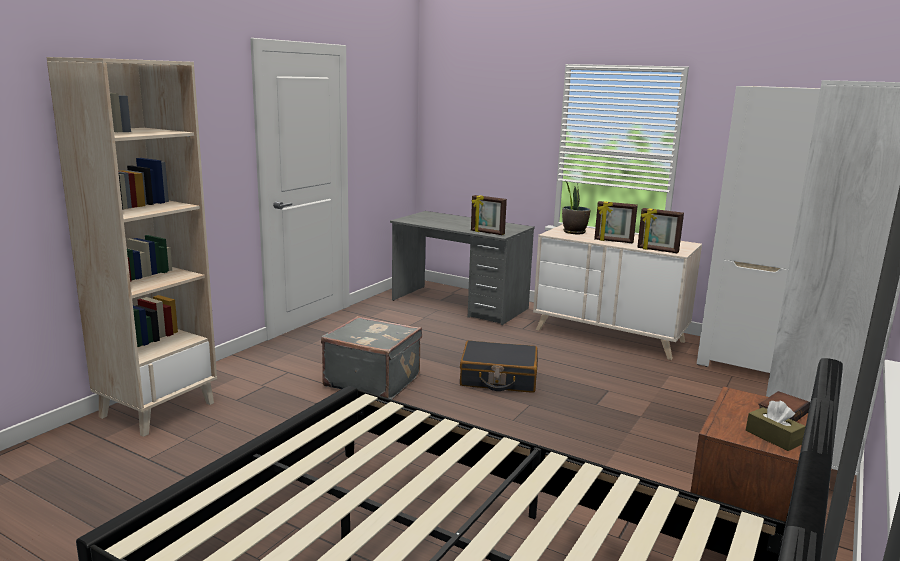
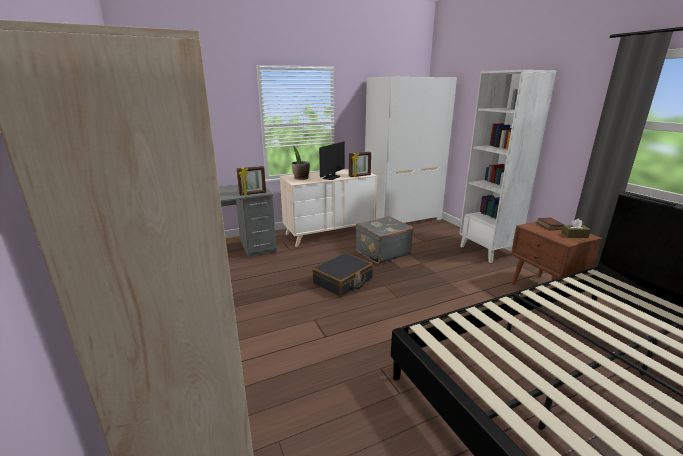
camera: 55 degrees left, 5 degrees up
(373, 381) = (295, 327): grey suitcase -> grey suitcase (382, 252)
(613, 241) = (331, 177): picture frame -> monitor

